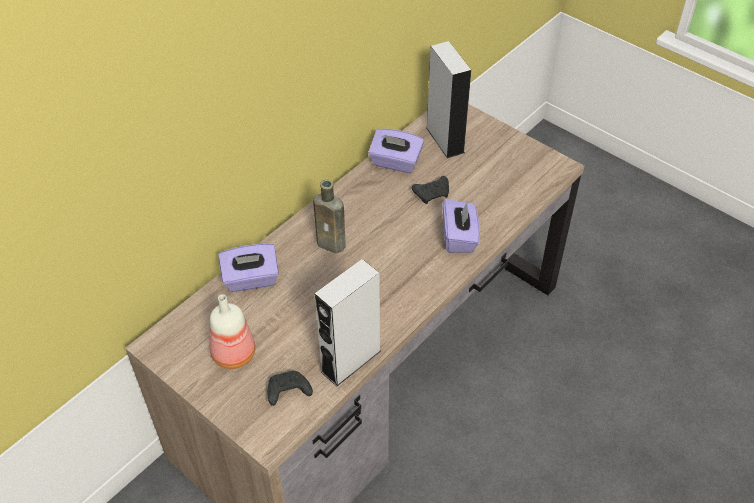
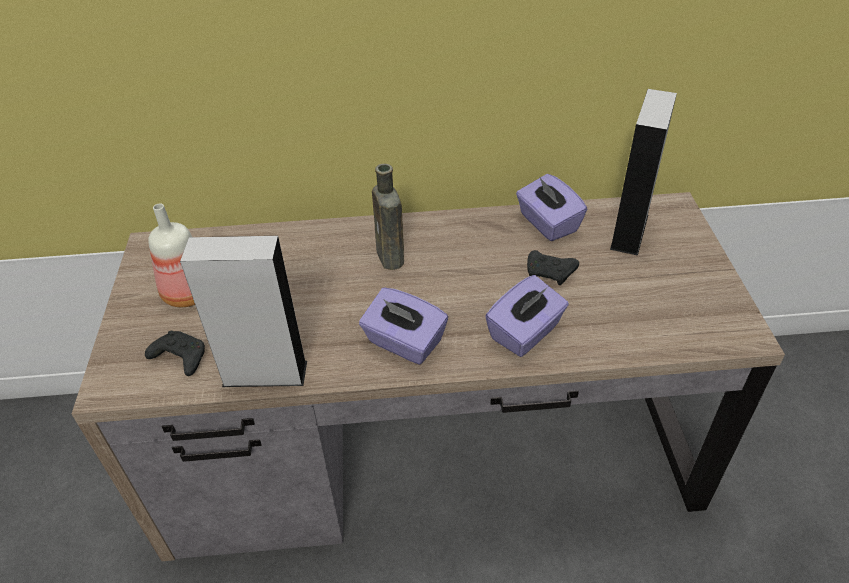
camera: 45 degrees right, 5 degrees down
(251, 280) = (285, 243): purple tissue box -> purple tissue box (404, 343)

